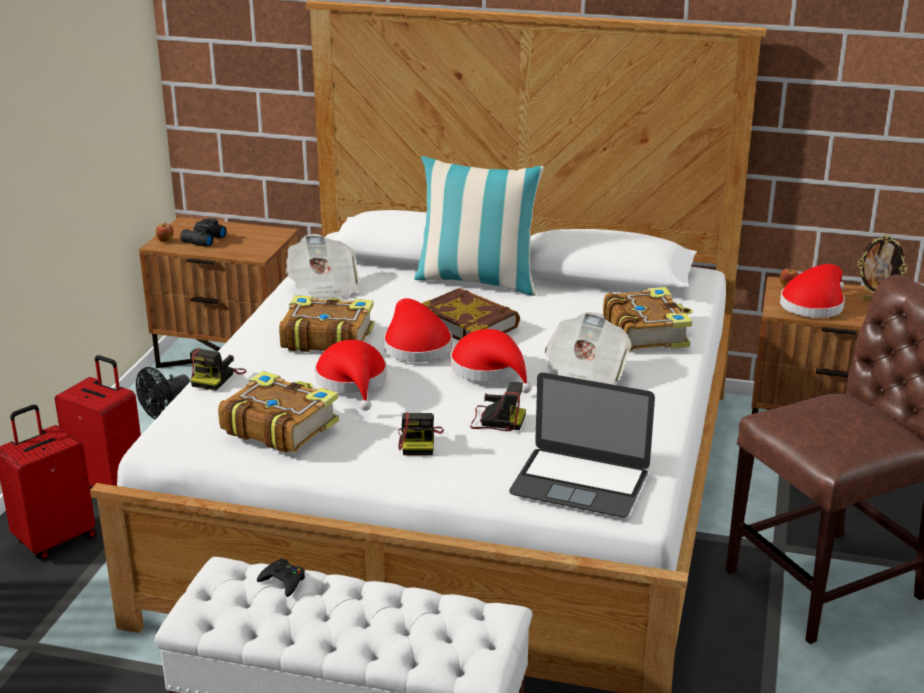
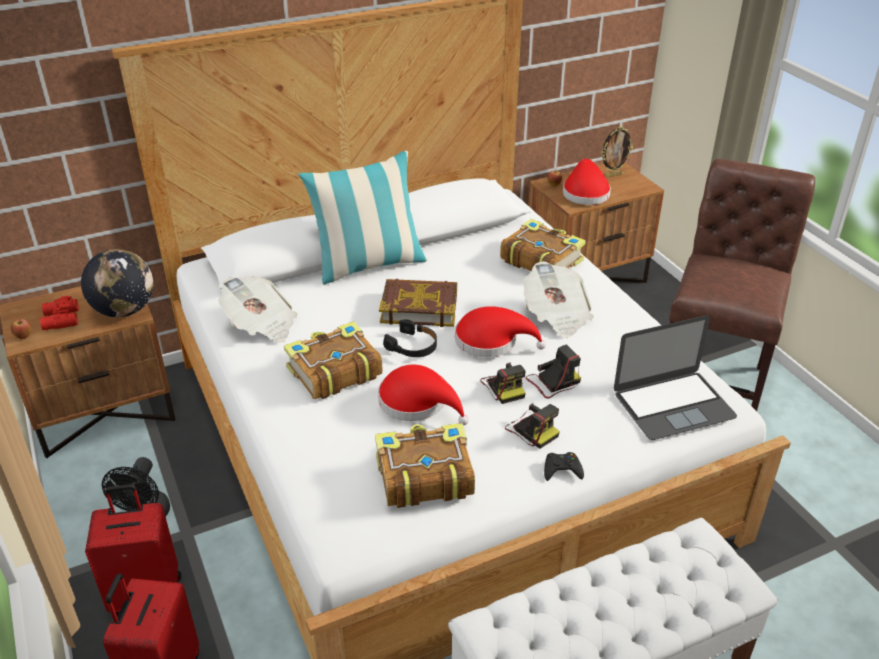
camera: 40 degrees left, 10 degrees up
(202, 240) = (60, 320): black binoculars -> red binoculars
(217, 378) = (298, 457): camera -> camera (504, 387)
(253, 249) = (124, 310): none -> globe
(283, 581) = (540, 607): black game controller -> black game controller (562, 470)
(415, 346) = (413, 346): red hat -> black headphones

